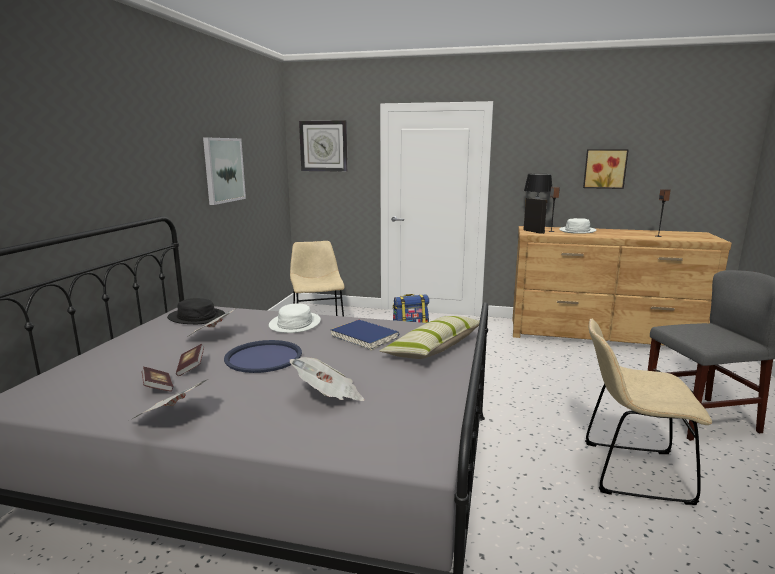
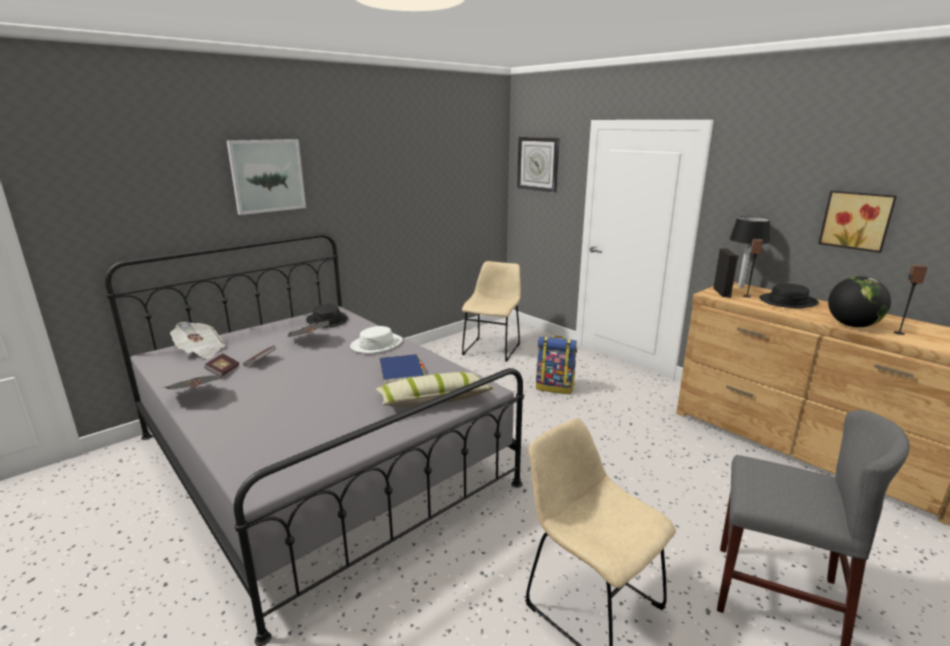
camera: 35 degrees right, 5 degrees up
(223, 170) = (408, 190): picture -> picture (267, 176)
(263, 357) = (309, 368): blue tray -> none
(329, 397) = (292, 415): newspaper -> newspaper (200, 351)
(577, 231) = (788, 301): white hat -> black hat
(632, 236) = (852, 325): none -> globe

